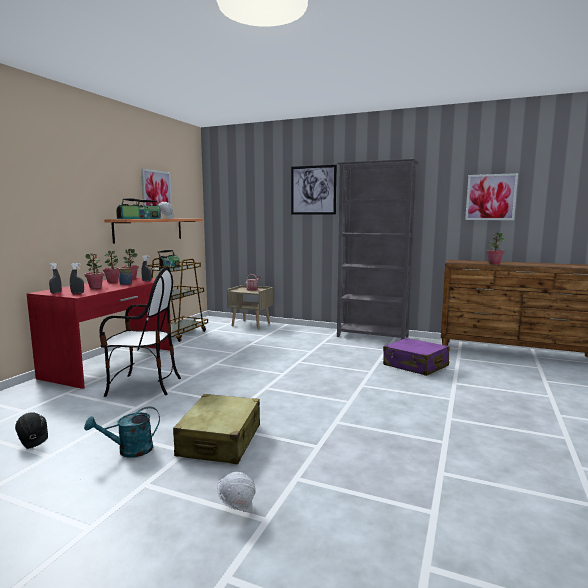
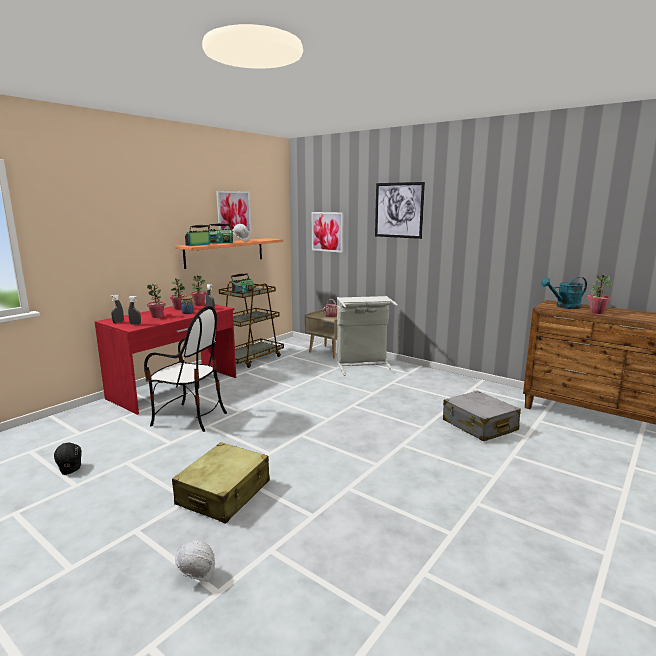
camera: 15 degrees right, 5 degrees up
(129, 451) = (140, 491): turquoise watering can -> turquoise watering can (564, 307)
(289, 332) = (363, 365): none -> grey laundry basket
(373, 337) = (453, 380): grey bookcase -> none
(415, 366) = (479, 426): purple suitcase -> grey suitcase
(490, 197) = (605, 227): picture -> picture (327, 231)

